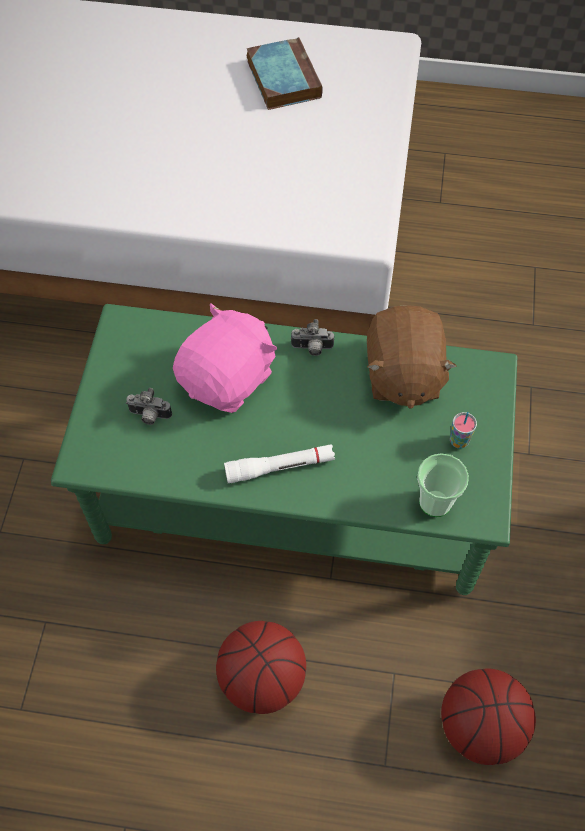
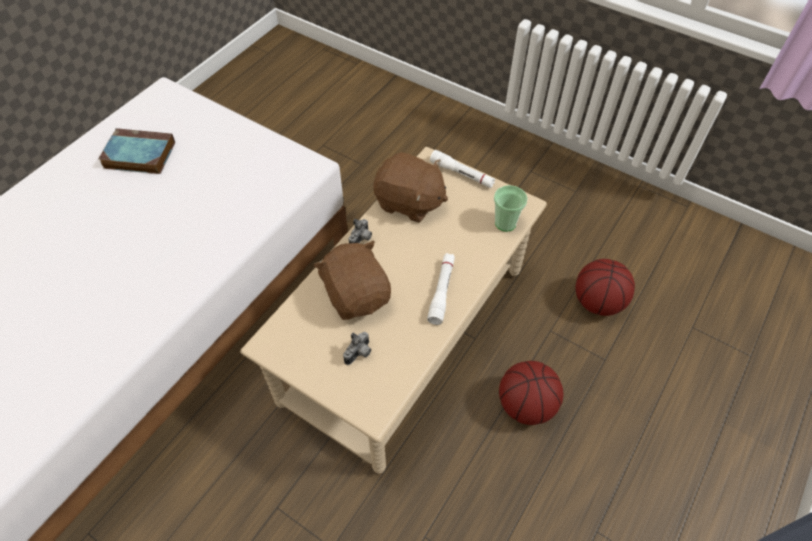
camera: 65 degrees left, 5 degrees down
(228, 379) = (357, 295): pink plush toy -> brown plush toy
(293, 494) = (406, 334): green coffee table -> beige coffee table
(459, 441) = (470, 195): cup -> none
(492, 416) = (462, 174): none -> white flashlight

